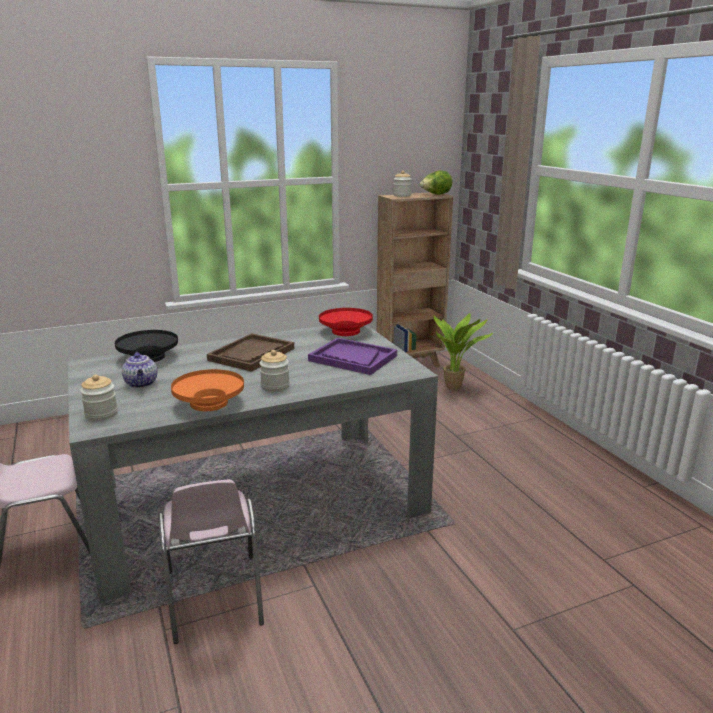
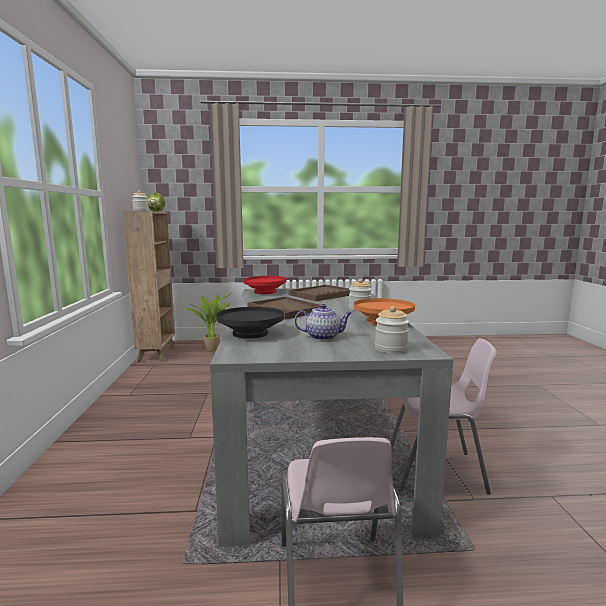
camera: 70 degrees left, 10 degrees down
(352, 358) = (321, 295): purple tray -> brown tray

